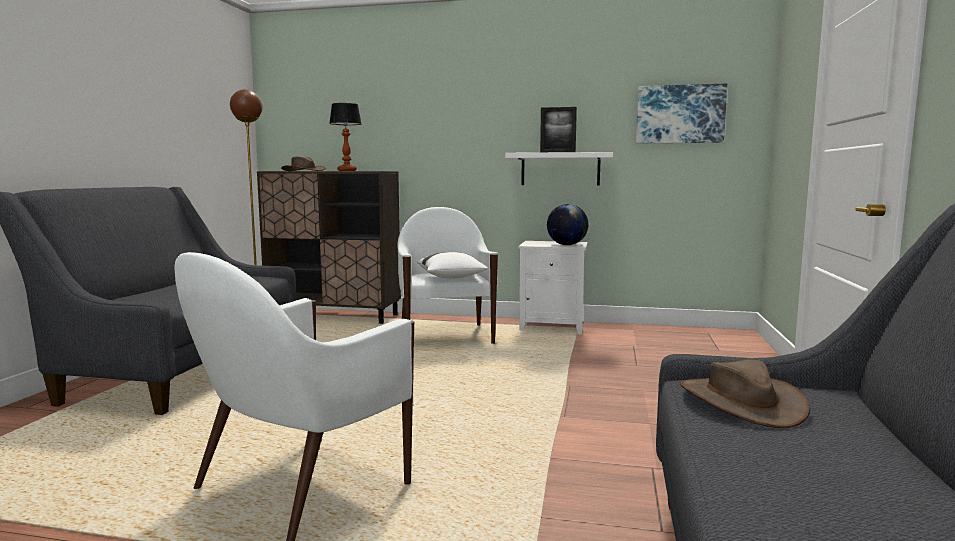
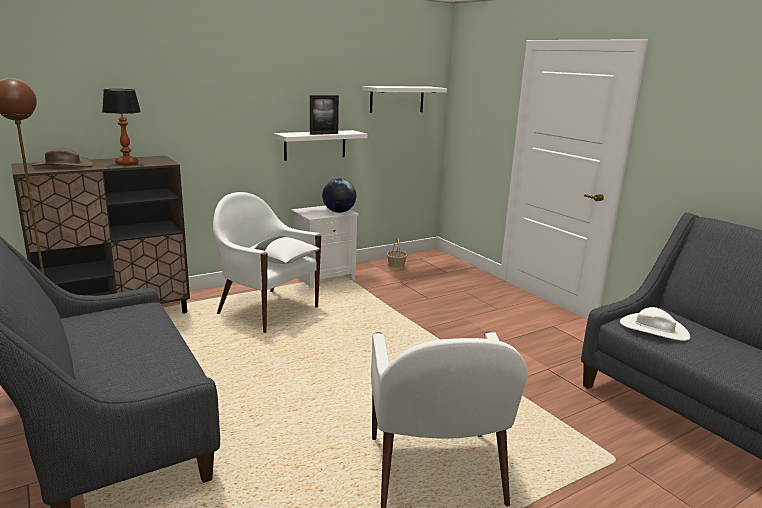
camera: 45 degrees left, 10 degrees up
(658, 334) = (396, 266): none -> basket
(680, 114) = (397, 99): picture -> white shelf
(740, 402) = (653, 329): brown hat -> white hat

